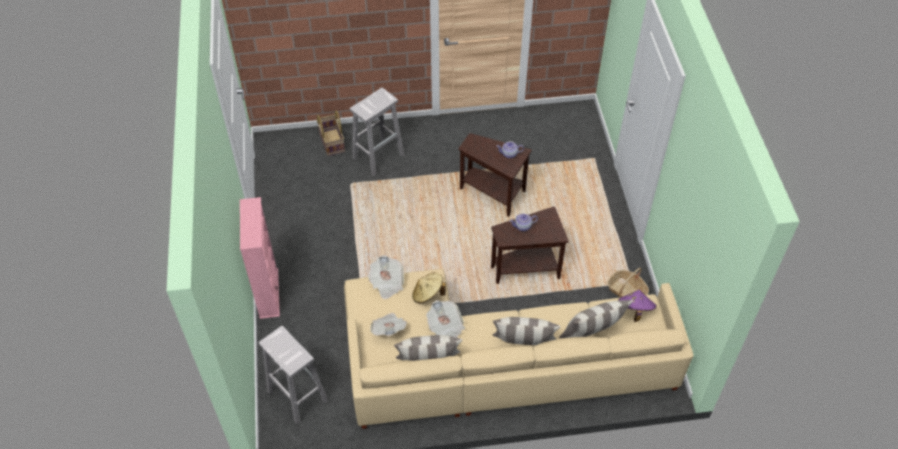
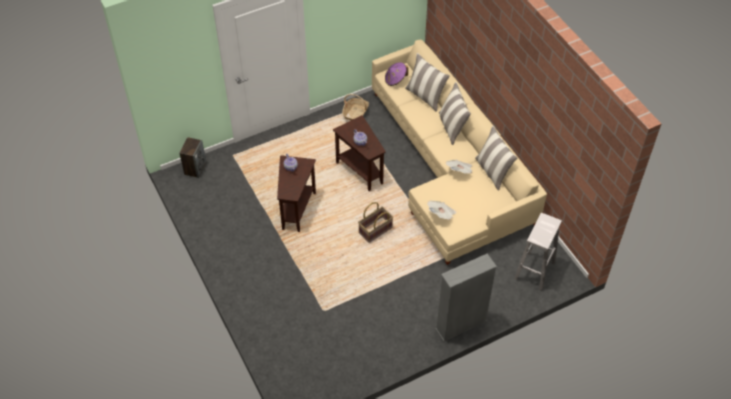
camera: 110 degrees left, 0 degrees up
(268, 293) = (461, 325): pink bookcase -> grey bookcase
(331, 142) = (280, 344): basket -> basket (375, 230)
(378, 156) = (283, 301): white stool -> none
(388, 330) = (479, 200): newspaper -> none
(428, 294) = (439, 188): beige hat -> none
(586, 124) = (195, 168): none -> speaker

